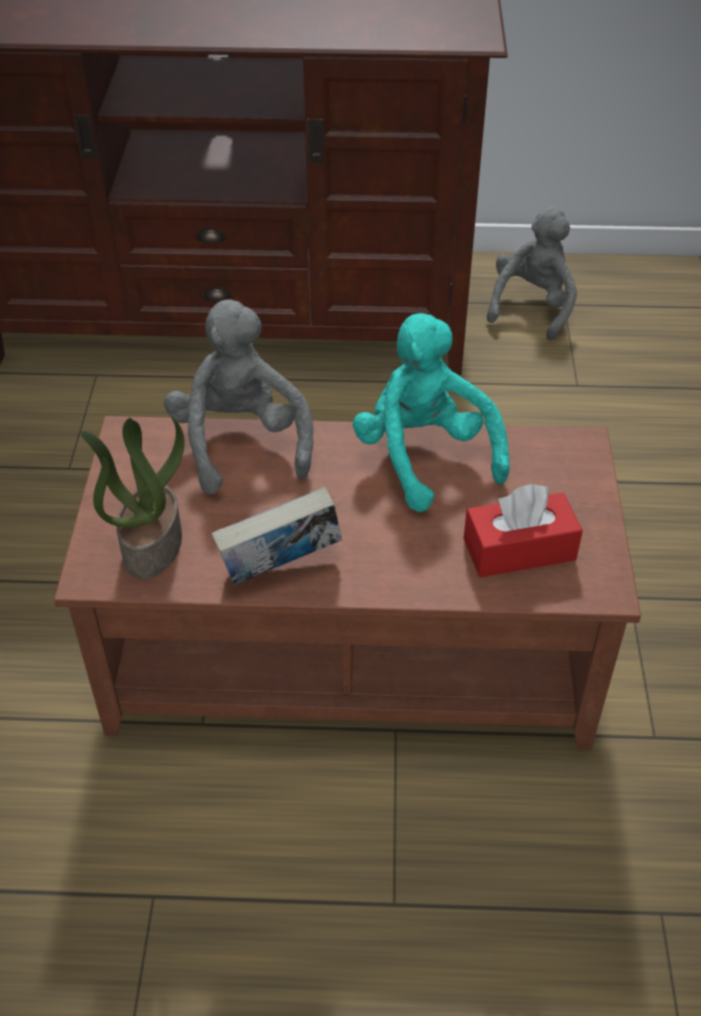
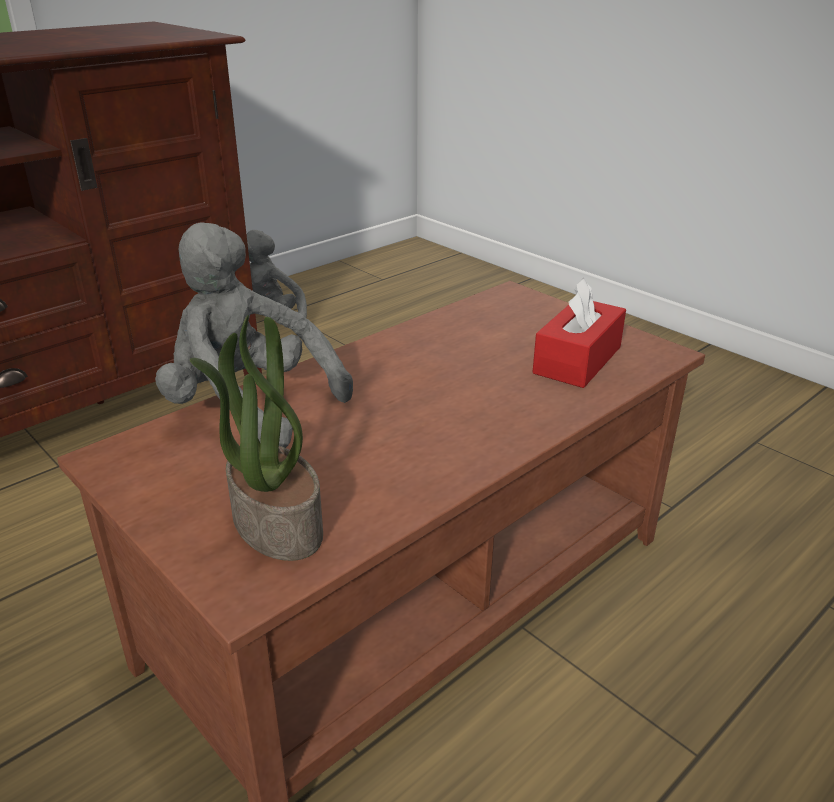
camera: 45 degrees left, 15 degrees down
(280, 570) = (433, 469): book -> none
(424, 456) = (421, 345): turquoise plush toy -> none

